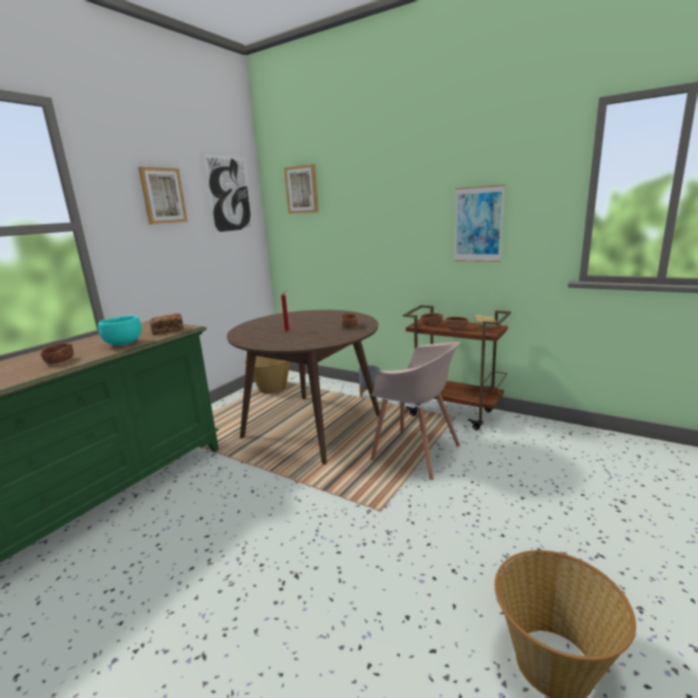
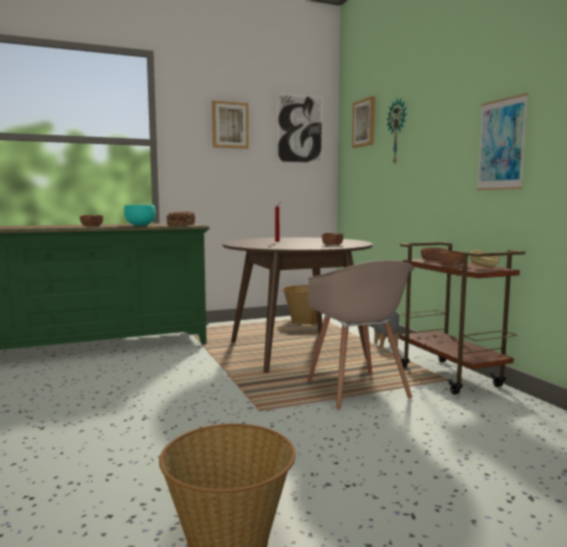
camera: 35 degrees right, 10 degrees down
(352, 202) = (398, 131): none -> wall clock

